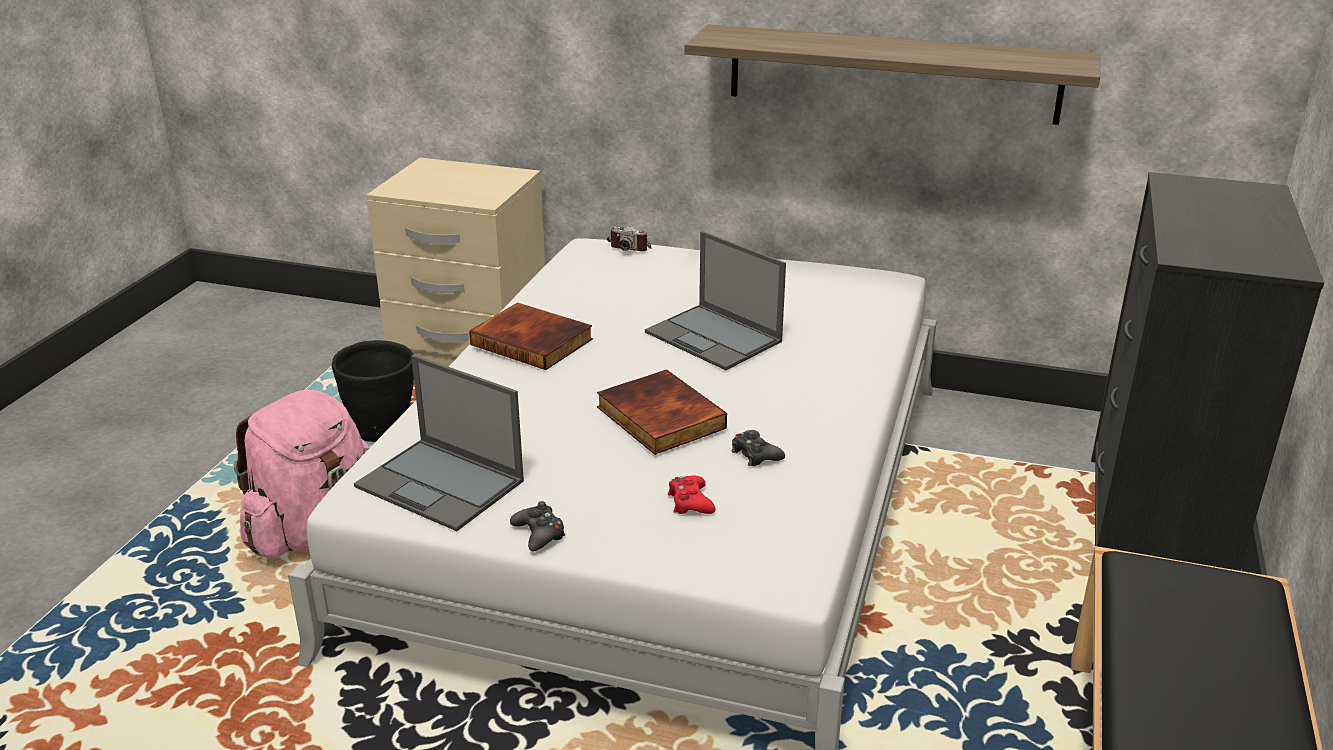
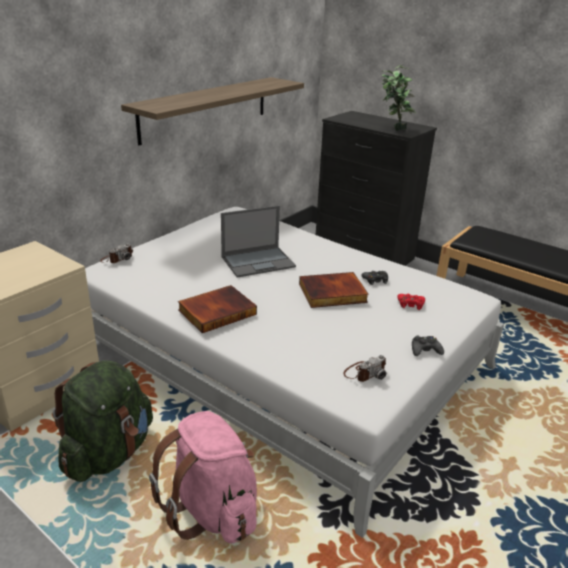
camera: 70 degrees left, 0 degrees up
(383, 432) = (109, 453): black planter -> green backpack
(441, 484) = (364, 373): laptop -> camera
(1200, 239) = (393, 129): none -> potted plant

